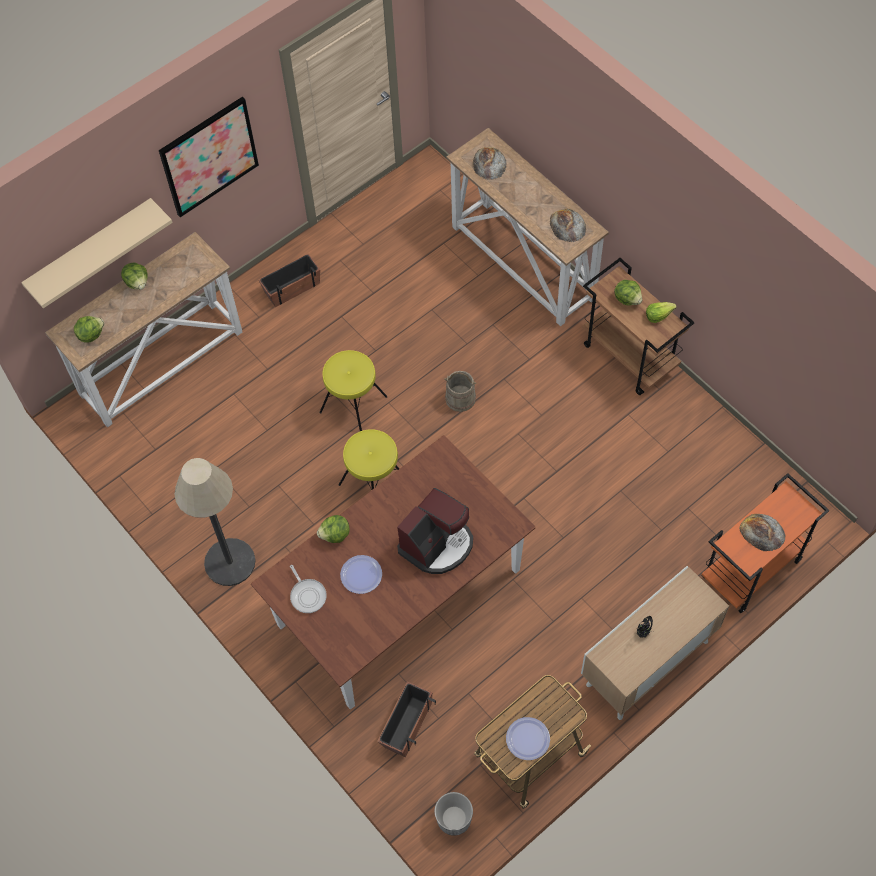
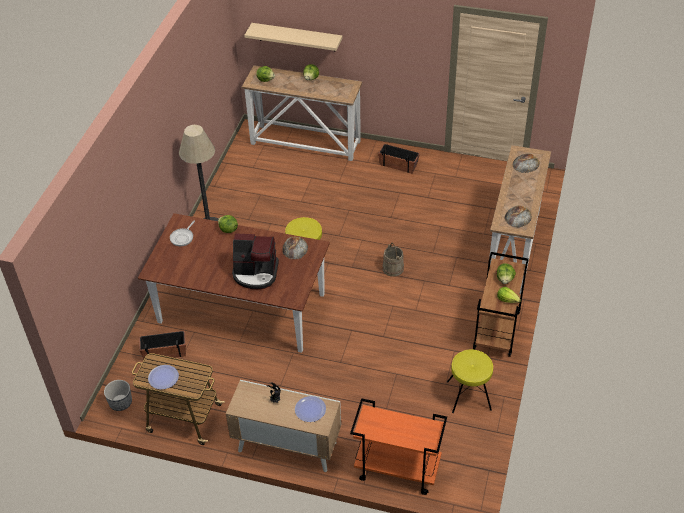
camera: 55 degrees right, 15 degrees down
(209, 156) = (387, 39): picture -> none
(353, 404) = (348, 226): yellow stool -> yellow stool (469, 395)
(361, 575) = (211, 252): plate -> plate (310, 409)
(762, 532) = (394, 427): bread -> bread (295, 248)

